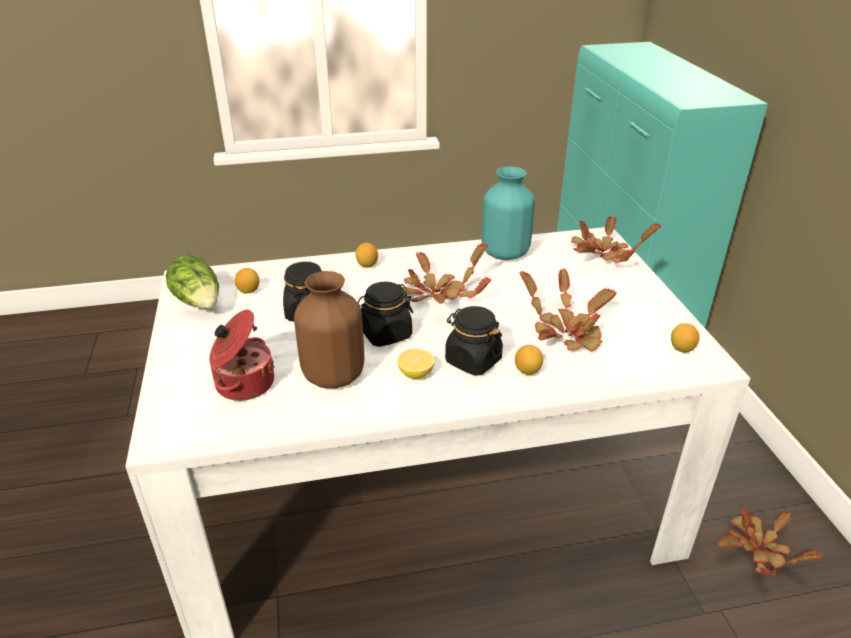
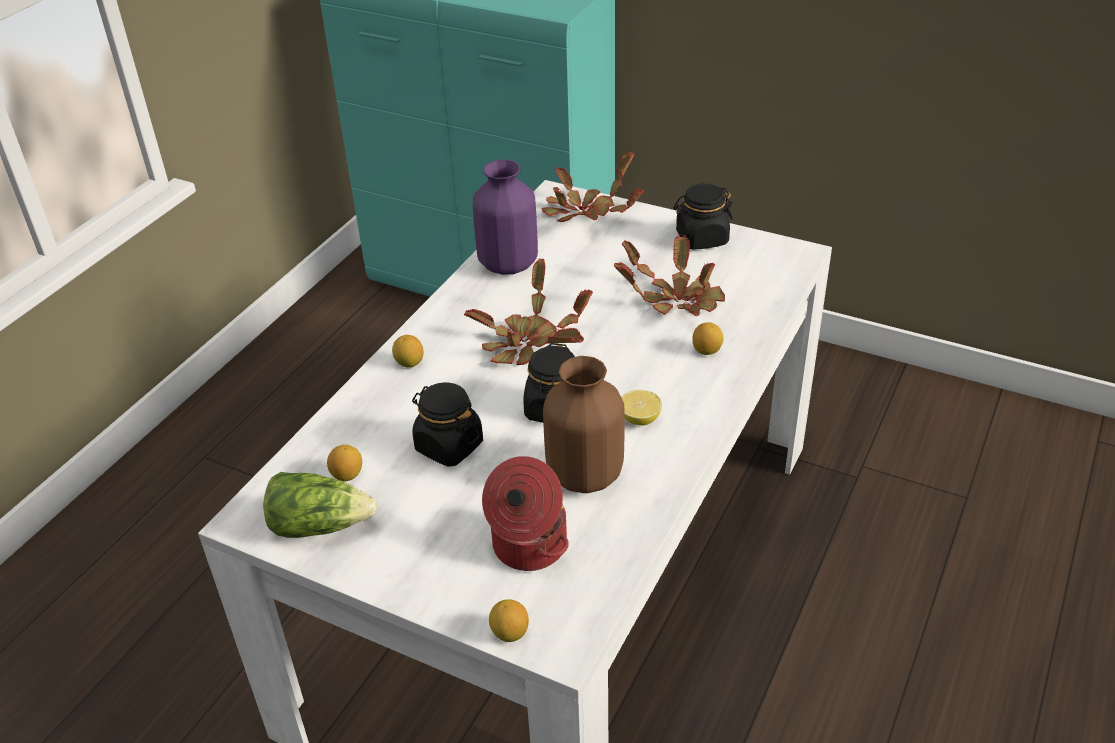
camera: 50 degrees left, 5 degrees up
(472, 360) = (658, 374): black jar -> black jar (701, 238)
(506, 253) = (509, 264): turquoise vase -> purple vase
(681, 348) = (765, 255): lemon -> lemon (510, 633)
(757, 550) = (829, 404): potted plant -> none

